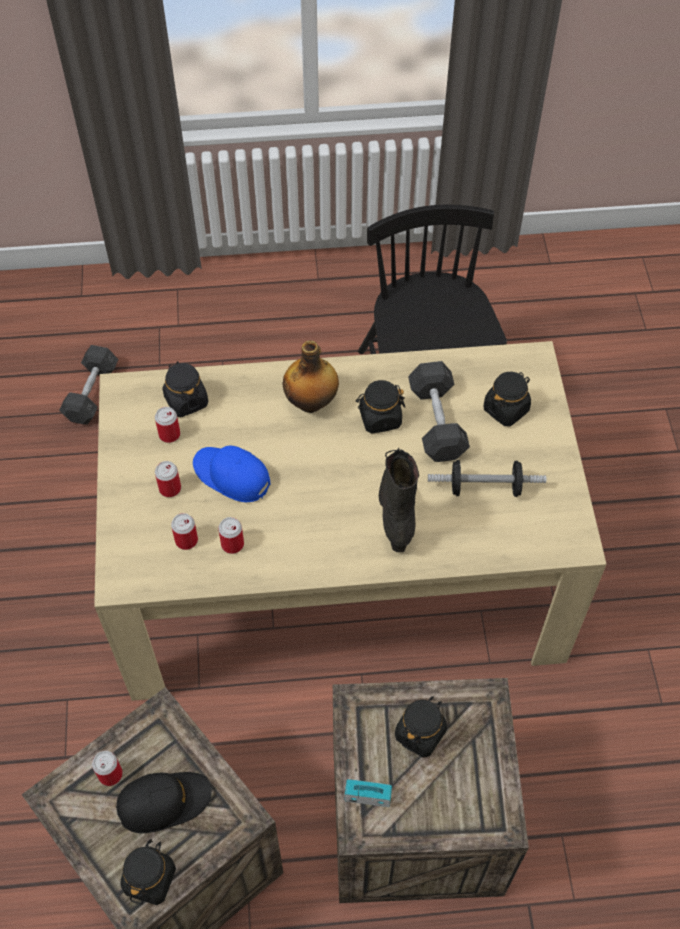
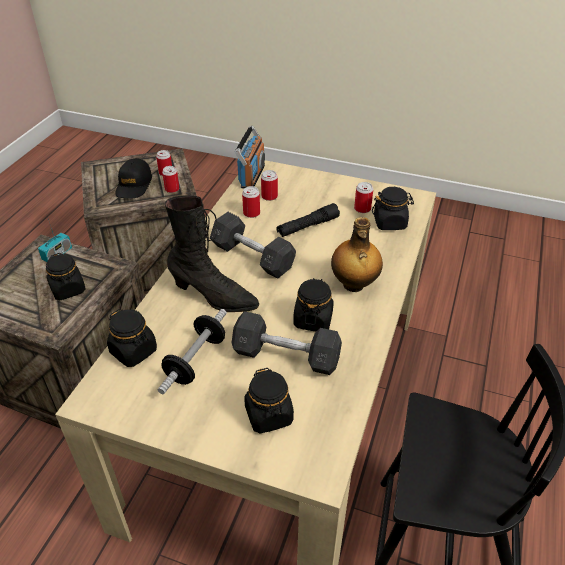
camera: 115 degrees right, 15 degrees down
(92, 393) = (511, 314): grey dumbbell -> grey dumbbell (252, 257)
(145, 581) = (252, 176): none -> radio
(150, 878) = (101, 173): black jar -> black jar (134, 351)
(170, 488) = (315, 199): can -> can (172, 189)
(231, 476) = (307, 226): blue cap -> black flashlight

